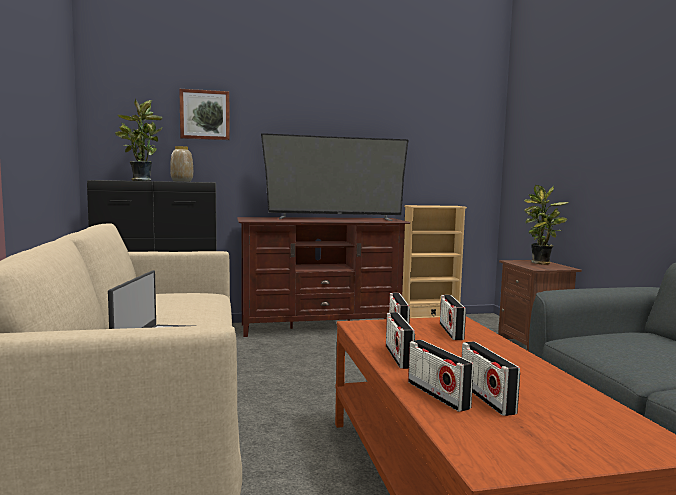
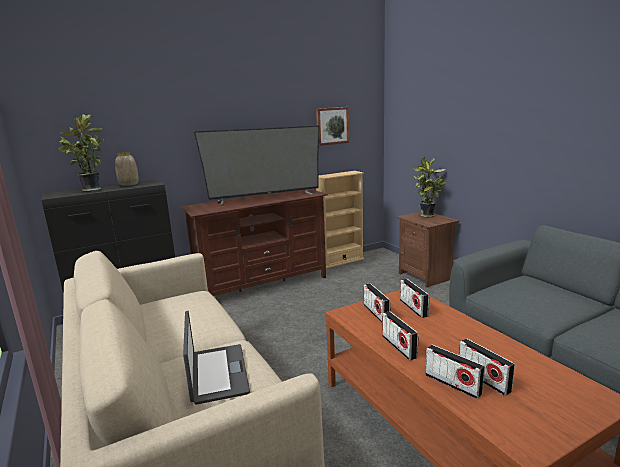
camera: 15 degrees left, 10 degrees up
(205, 115) = (137, 118): picture -> picture (332, 126)

